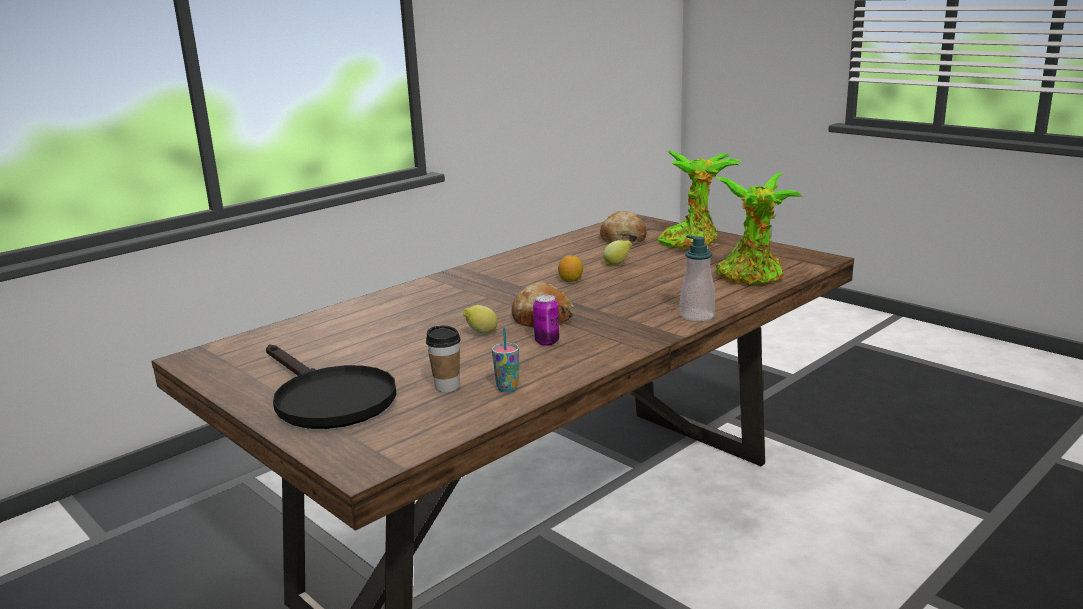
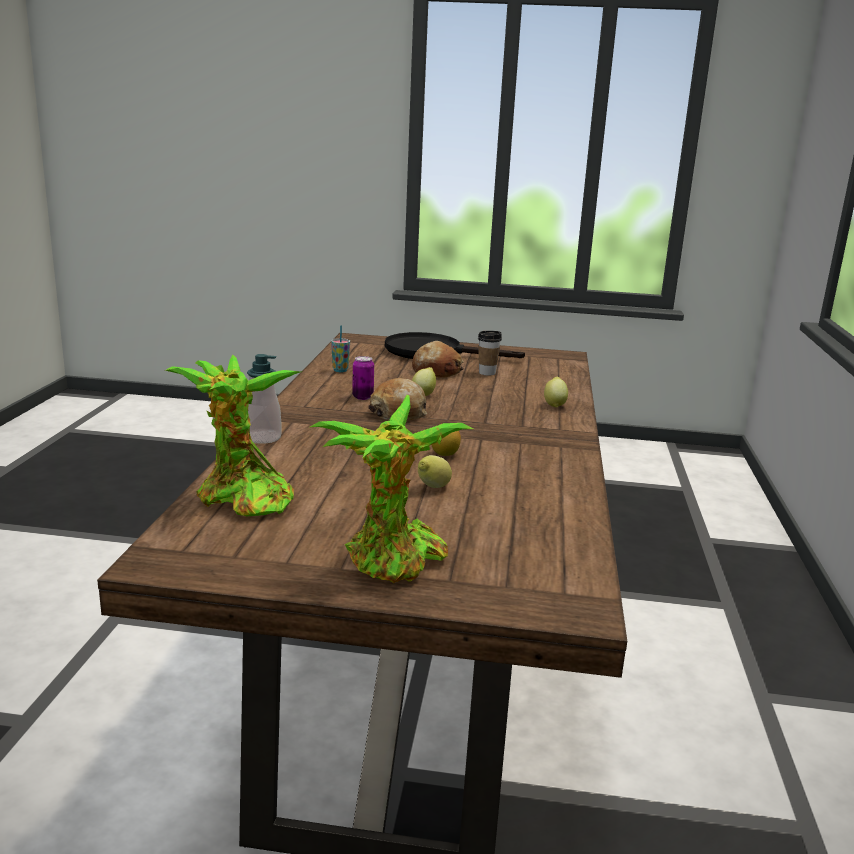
camera: 140 degrees right, 0 degrees up
(391, 301) = (554, 404): none -> lemon
(447, 387) = (378, 366): cup -> cup (487, 373)
(622, 239) = (506, 543): bread -> bread (437, 371)

